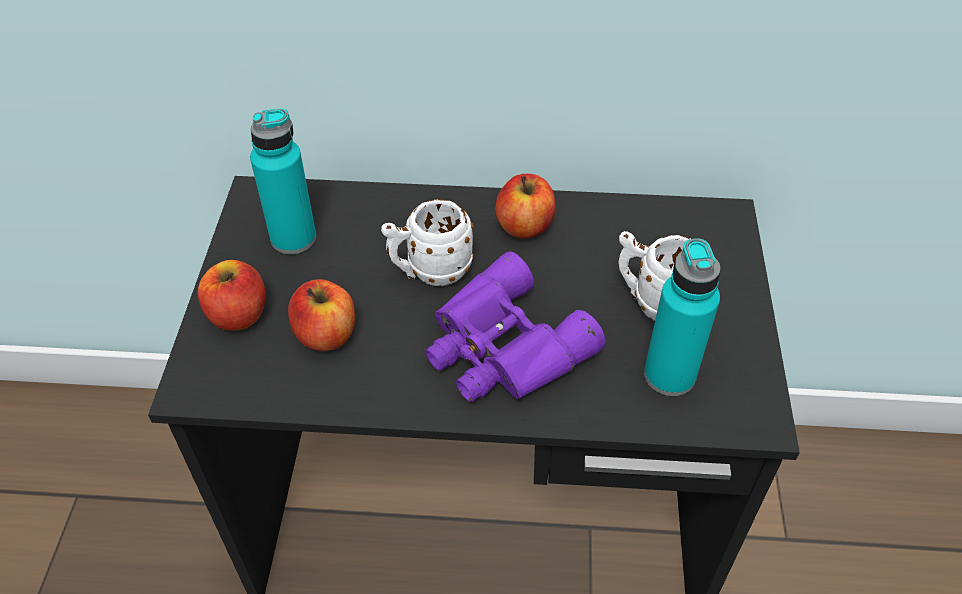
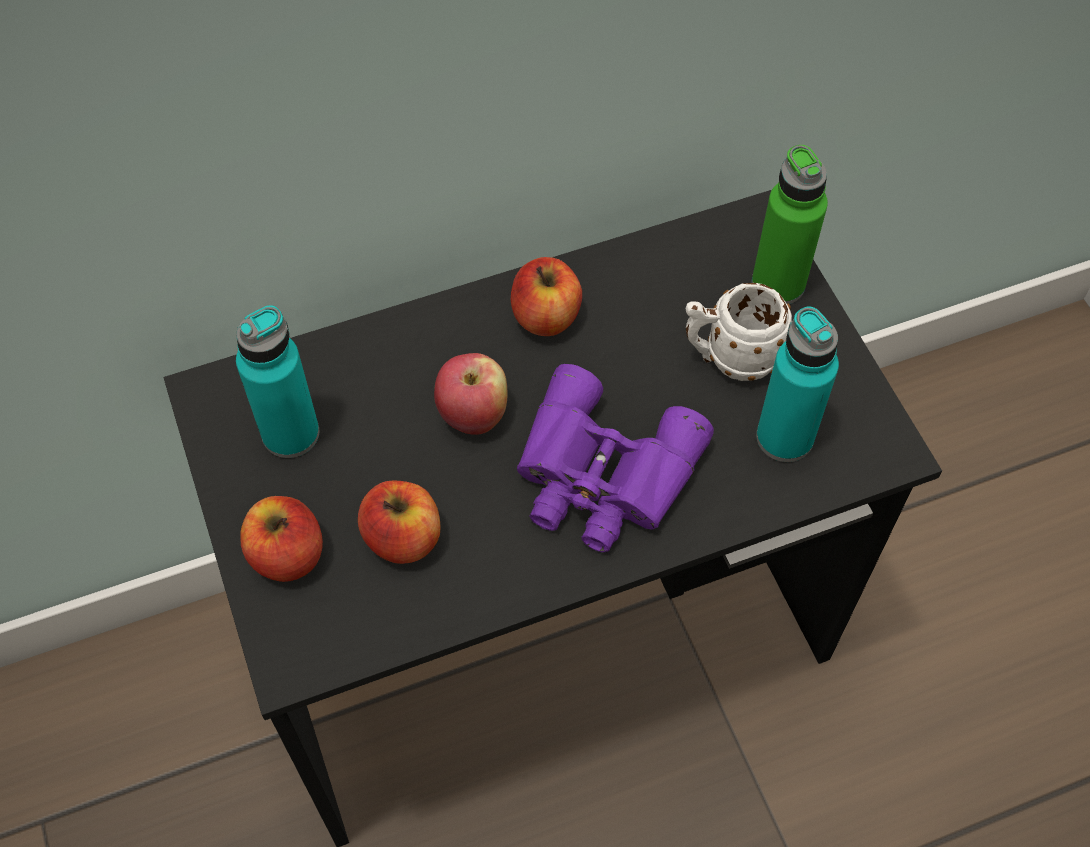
camera: 25 degrees left, 10 degrees up
(429, 272) = (473, 415): white mug -> apple
(723, 264) = (778, 284): none -> green bottle

